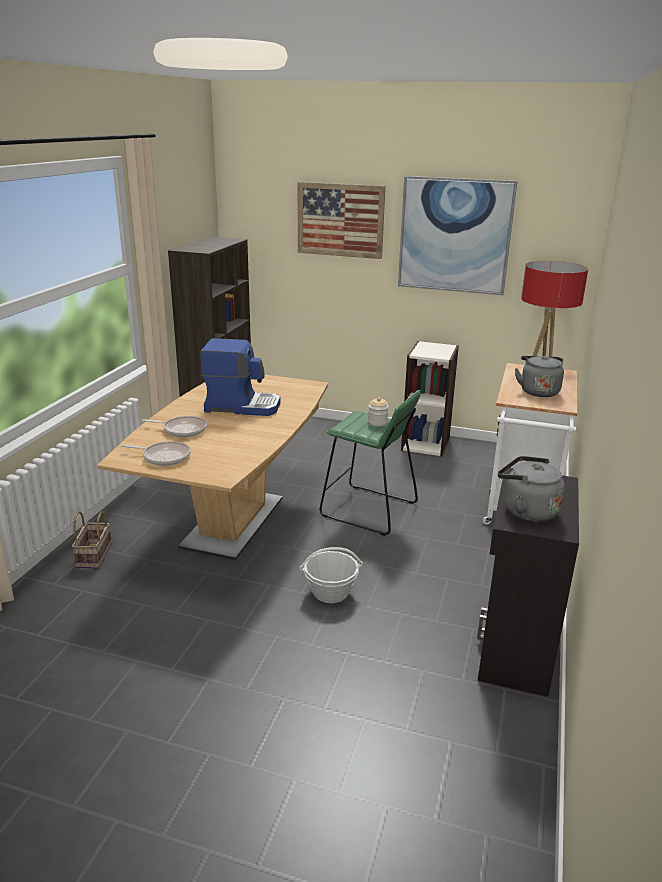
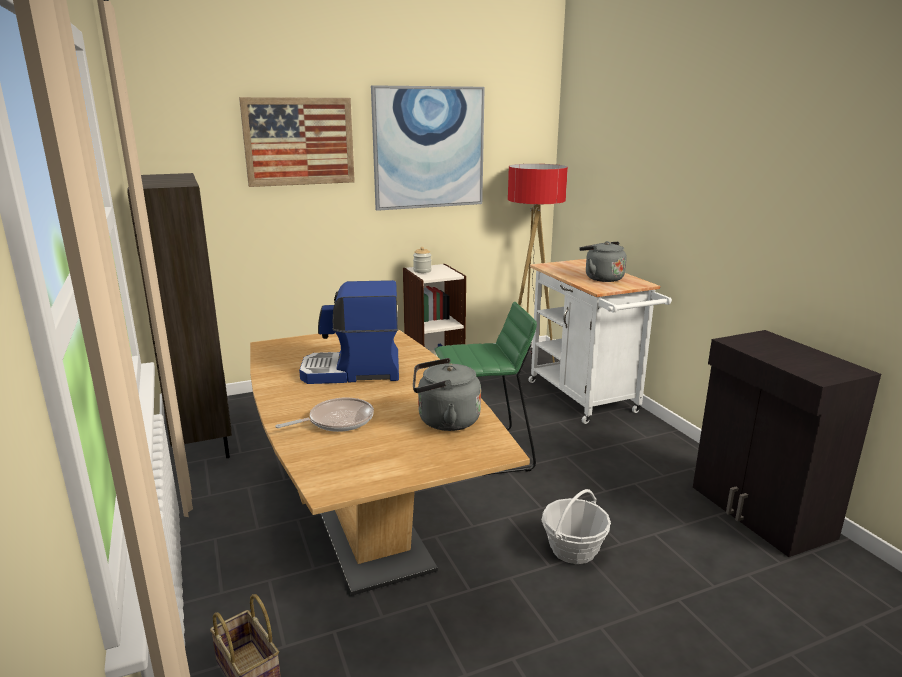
camera: 40 degrees left, 5 degrees down
(164, 457) = (382, 459): frying pan -> none
(242, 406) = (352, 372): coffee machine -> coffee machine turned 150 degrees counterclockwise
(377, 422) = (481, 350): jar -> jar (422, 271)
(526, 511) = (804, 365): grey kettle -> grey kettle (444, 421)

